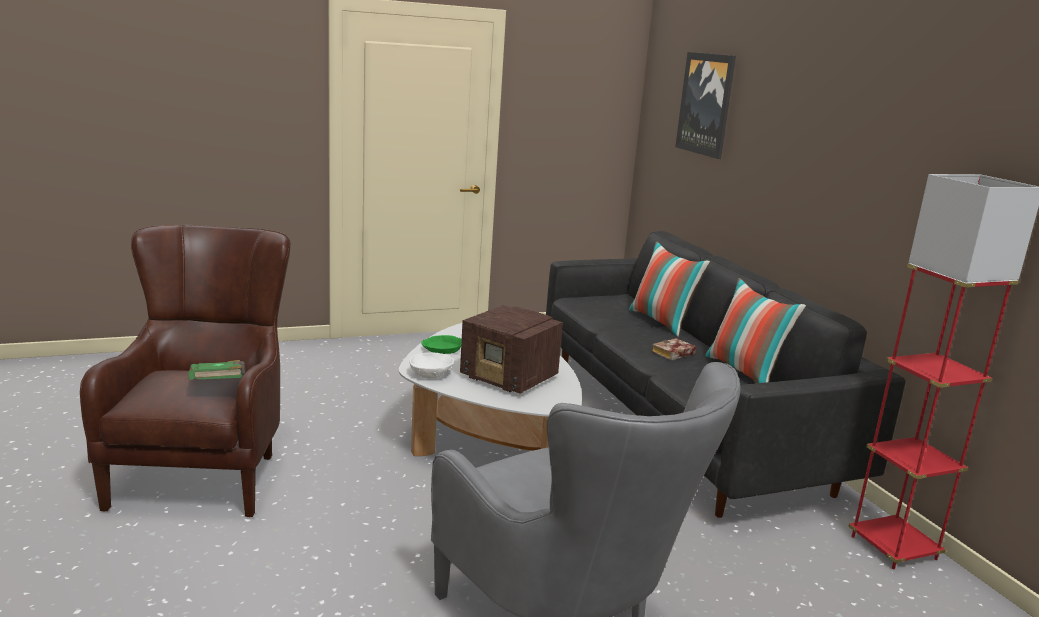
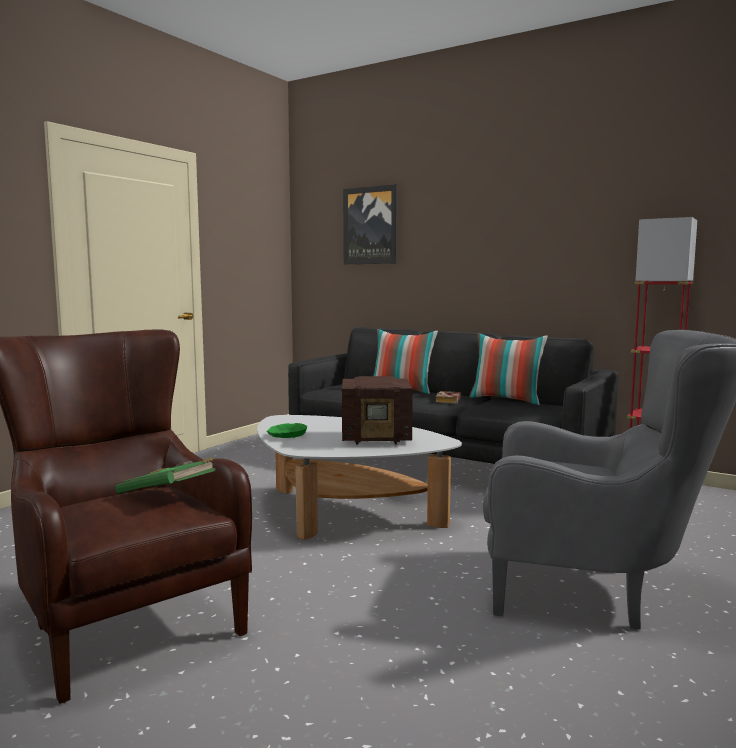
camera: 35 degrees left, 10 degrees down
(431, 375) = (318, 450): white bowl -> none

